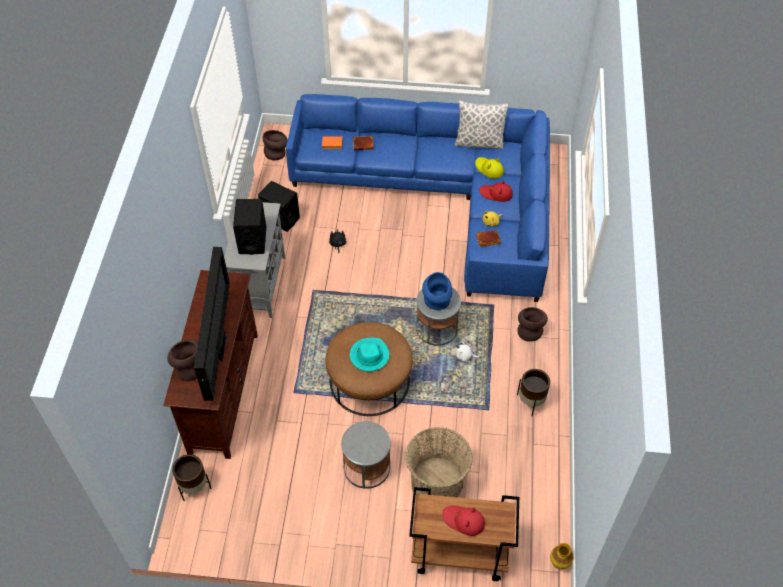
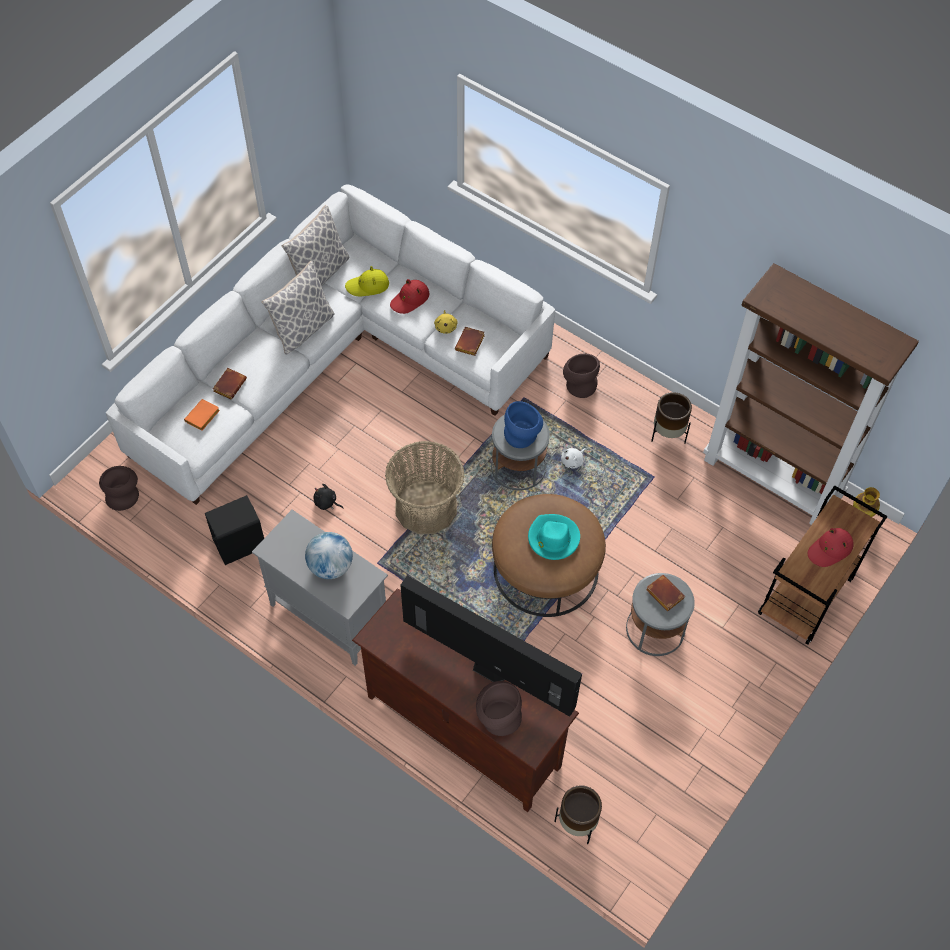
camera: 60 degrees left, 5 degrees up
(252, 240) = (330, 566): black speaker -> globe
(370, 440) = (663, 594): none -> brown book
(431, 156) = (302, 328): none -> pillow
(436, 481) = (711, 571): basket -> basket (426, 507)
(444, 196) = (336, 359): blue sofa -> white sofa
(545, 487) = (773, 479): none -> brown bookcase

